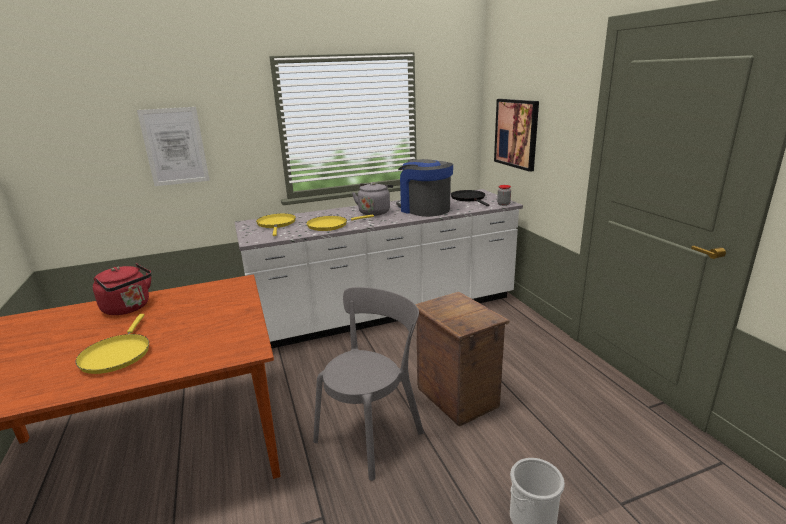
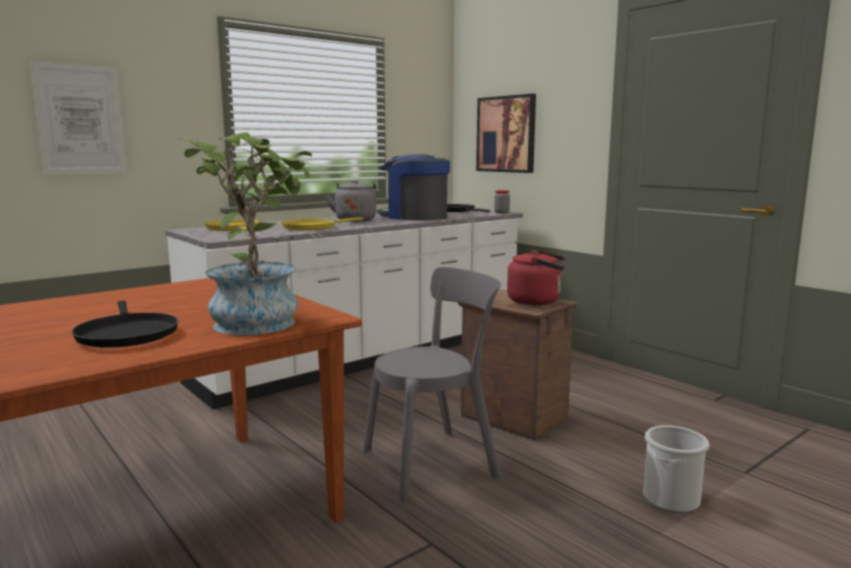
camera: 20 degrees left, 10 degrees down
(117, 354) = (126, 334): yellow frying pan -> black frying pan
(129, 308) = (83, 304): red kettle -> red kettle (537, 301)
(206, 347) = (258, 319): none -> potted plant
(372, 433) = (435, 462): grey chair -> grey chair turned 45 degrees clockwise

